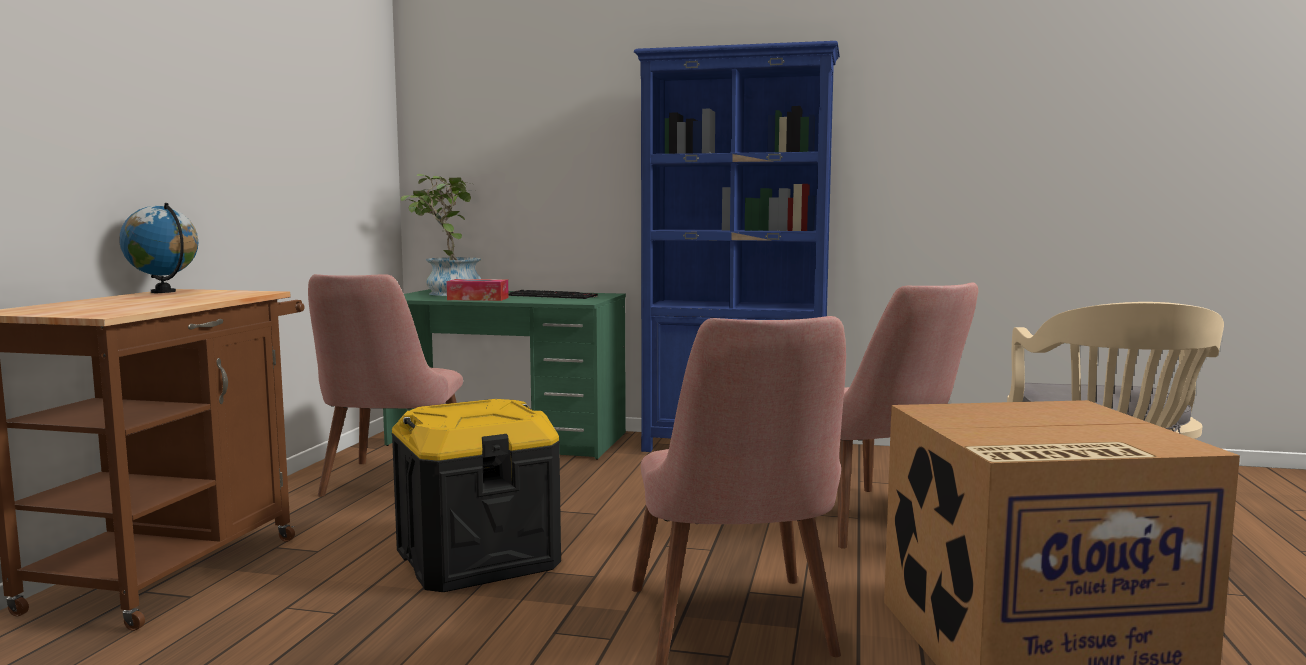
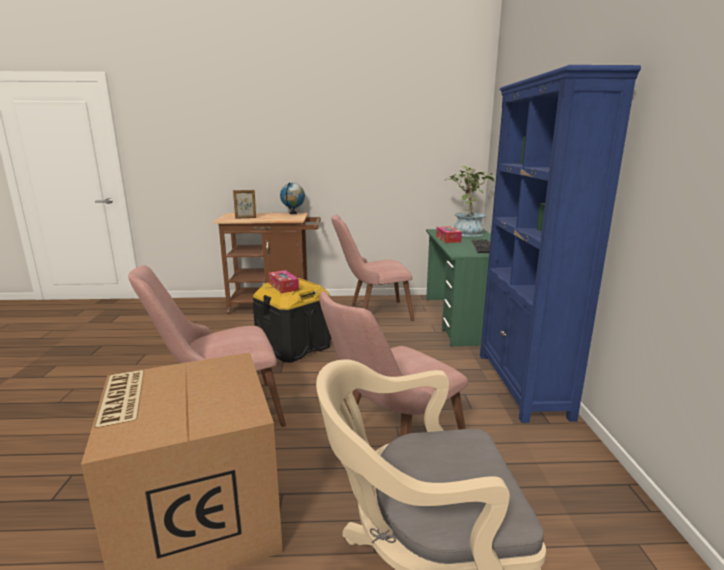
camera: 75 degrees right, 10 degrees up
(130, 306) = (245, 218): none -> picture frame
(472, 415) = (283, 286): none -> tissue box

